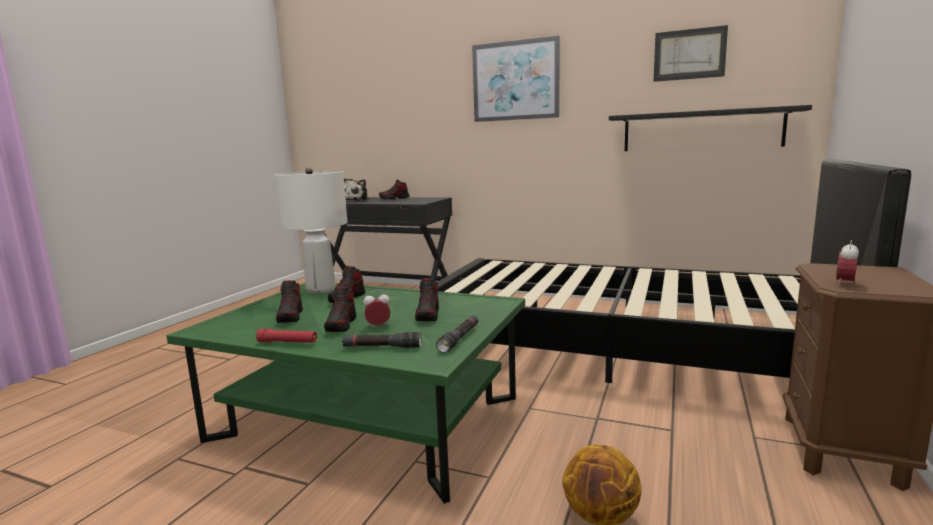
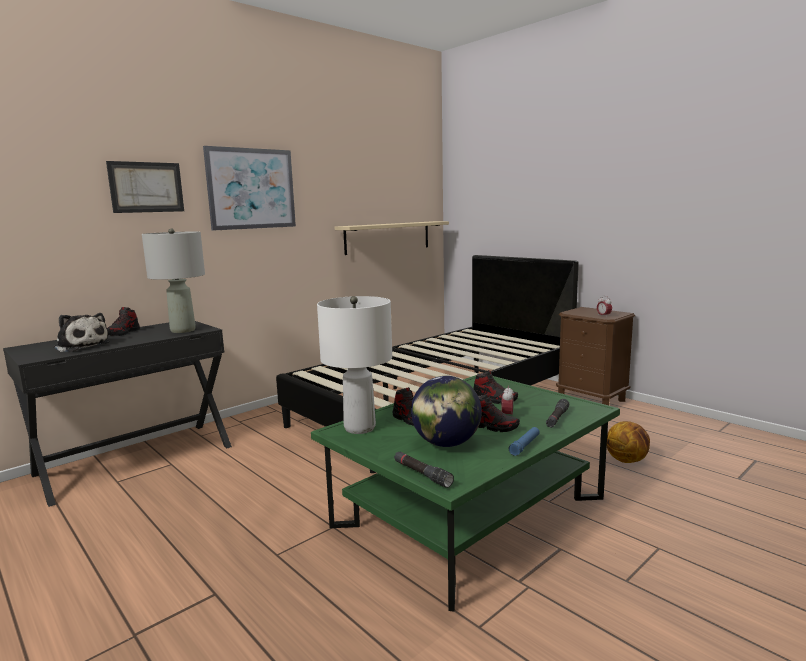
camera: 65 degrees left, 0 degrees up
(287, 342) = (525, 445): red flashlight -> blue flashlight
(290, 317) = (446, 443): shoe -> globe
(411, 201) = (182, 330): none -> grey table lamp
(459, 339) = (555, 398): black flashlight -> black flashlight (422, 474)
(689, 54) = (377, 180): picture -> picture (146, 187)
(701, 130) = (388, 237): black shelf -> beige shelf

